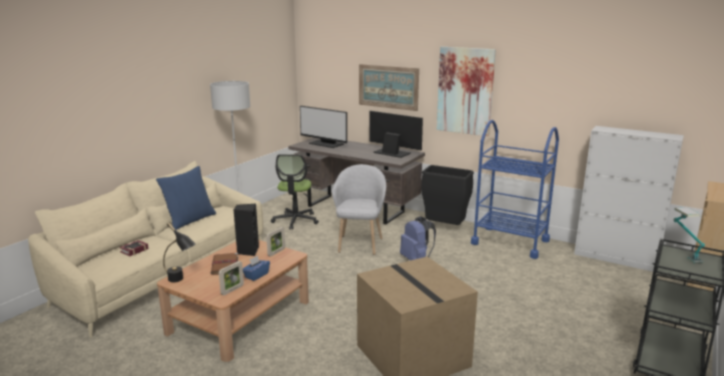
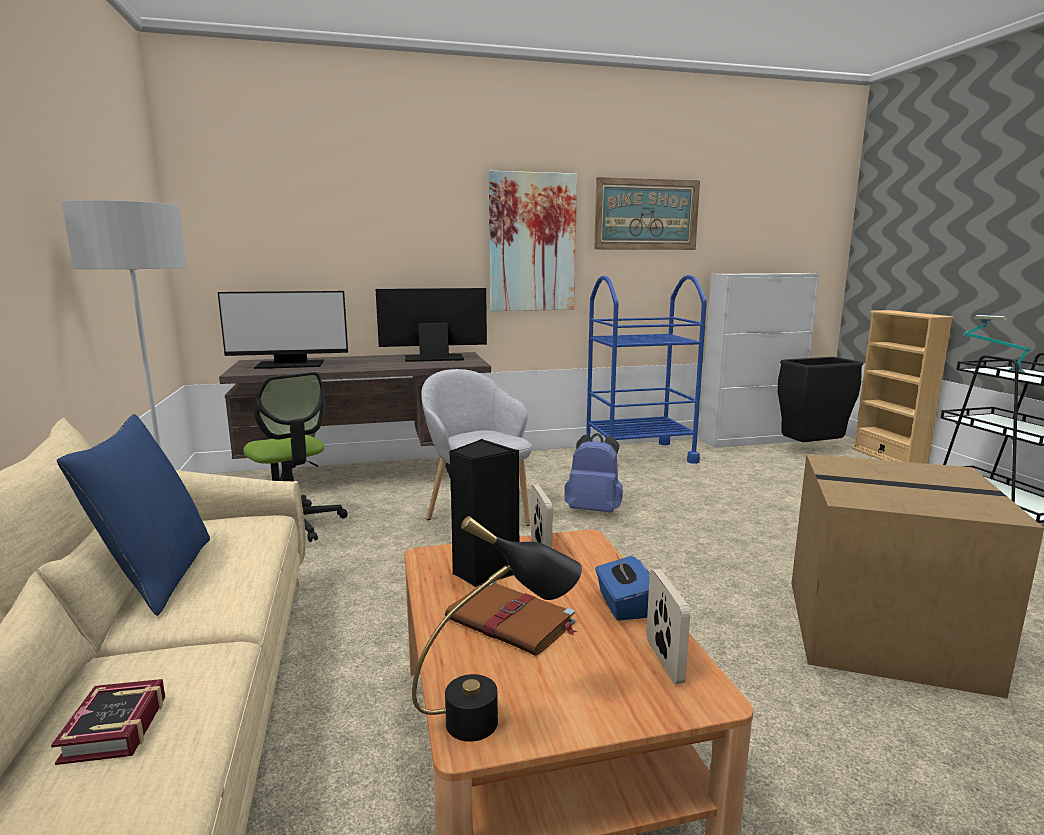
camera: 45 degrees left, 5 degrees down
(388, 87) = (392, 247): picture -> picture (646, 214)
(444, 228) = (540, 463): black trash can -> black trash can (810, 450)

